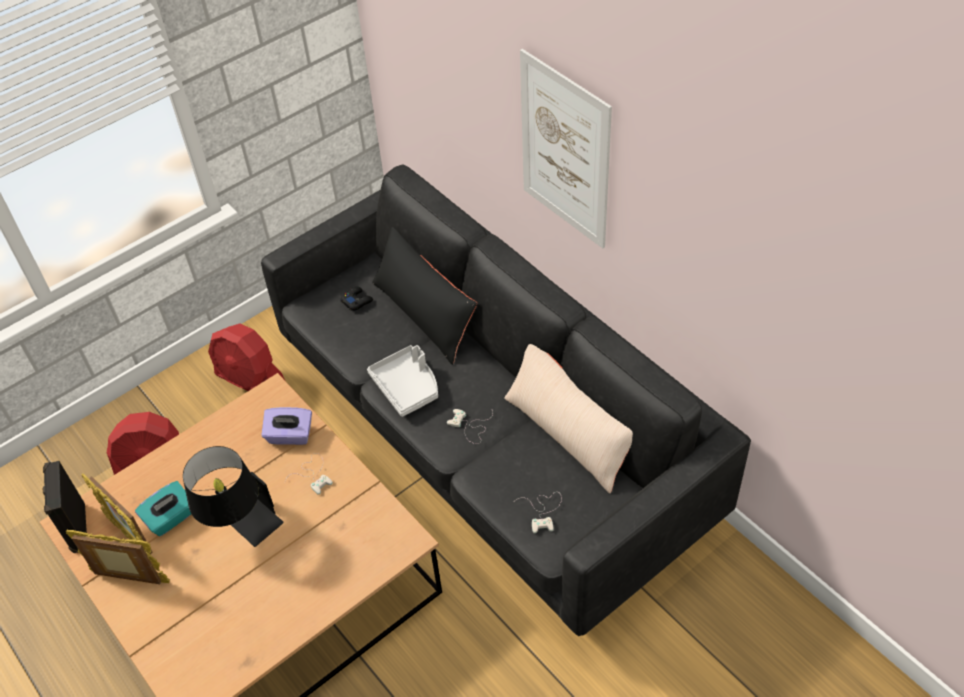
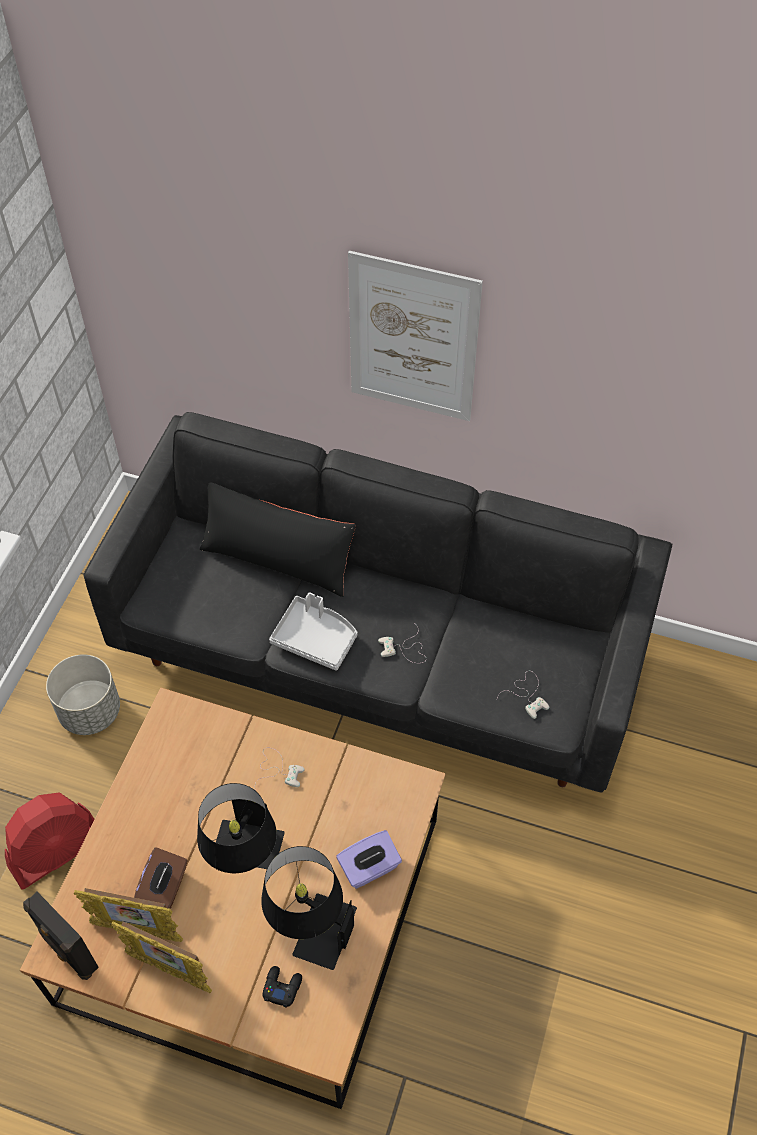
camera: 35 degrees left, 5 degrees up
(130, 578) = (170, 971): picture frame -> picture frame turned 135 degrees counterclockwise
(171, 518) = (164, 889): turquoise tissue box -> brown tissue box
(248, 603) = (310, 926): none -> black table lamp
(251, 381) = (90, 711): red fan -> grey planter
(290, 436) = (224, 744): purple tissue box -> purple tissue box (369, 868)
(357, 301) = (198, 575): black game controller -> black game controller (282, 987)
(568, 434) = (497, 612): beige pillow -> none

